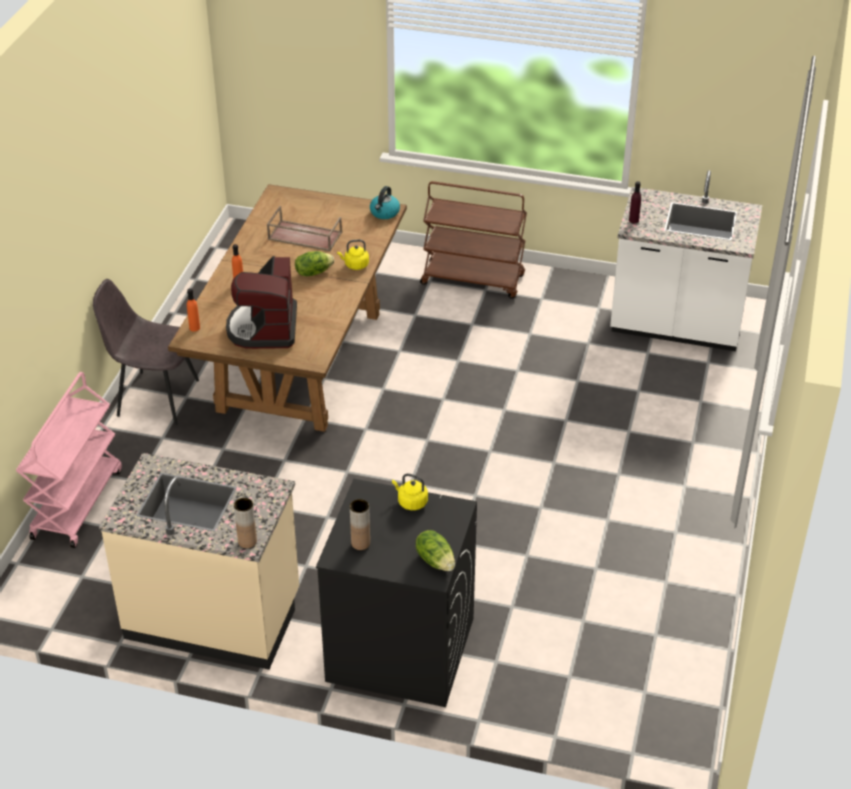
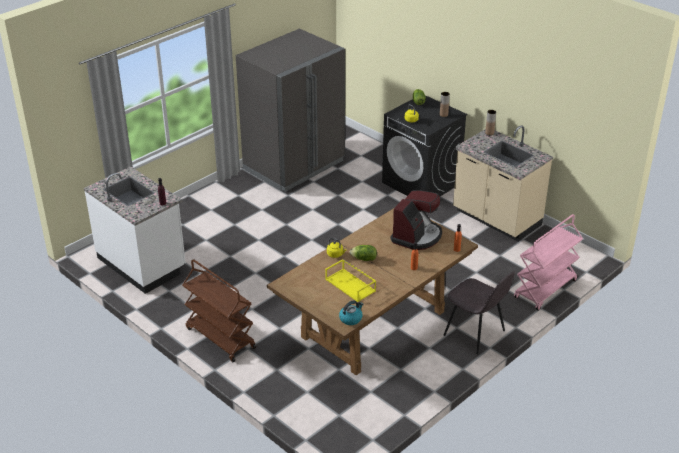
camera: 150 degrees left, 5 degrees down
(304, 236) = (351, 285): brown tray -> yellow tray
(384, 213) = (286, 283): kettle -> kettle (351, 319)
(664, 593) = (294, 165): none -> grey fridge

